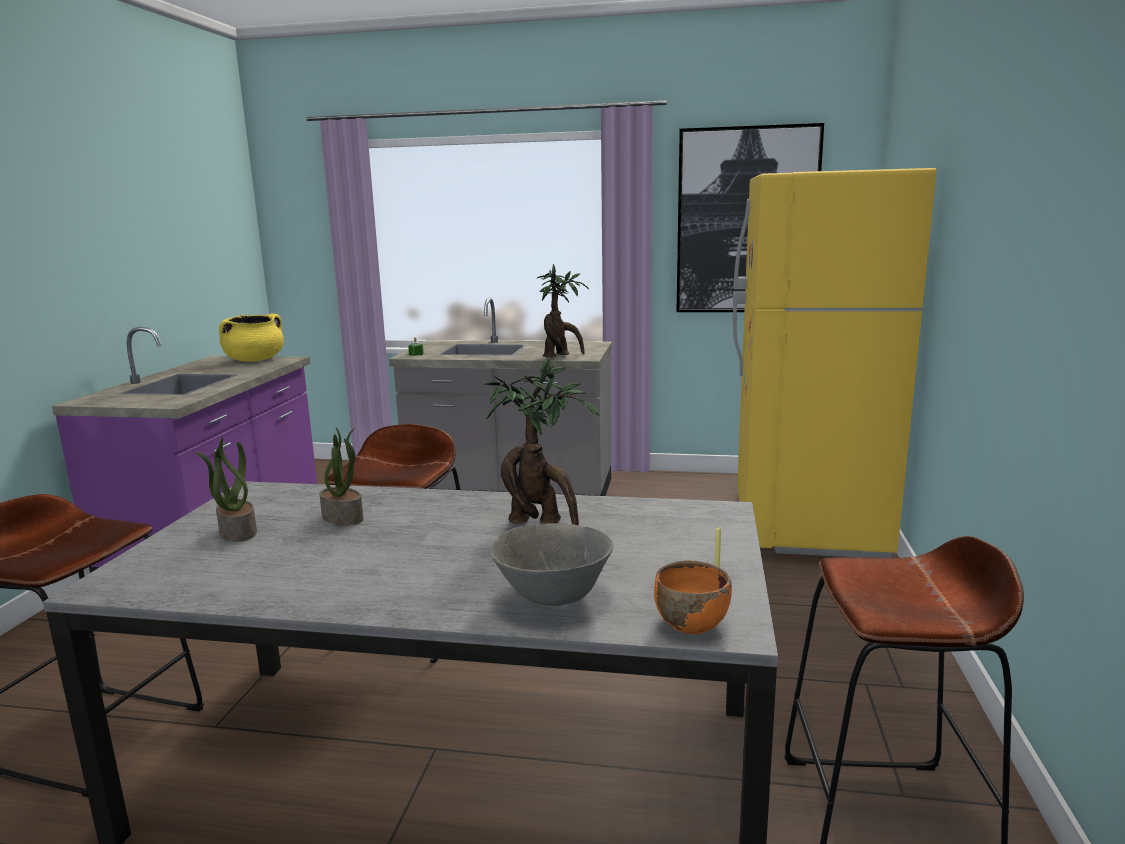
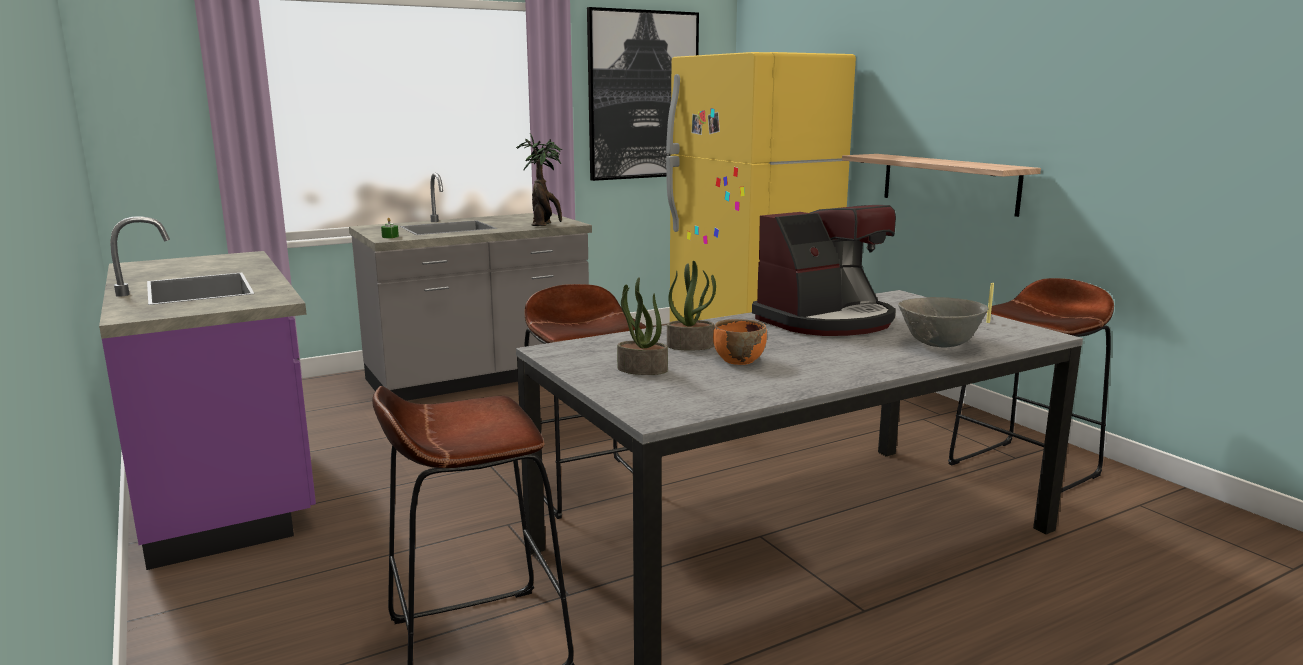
camera: 40 degrees left, 0 degrees up
(255, 360) = (203, 260): yellow cooking pot -> none
(540, 523) = (826, 321): potted plant -> coffee machine
(690, 623) = (1023, 337): orange bowl -> orange bowl (738, 360)
(984, 358) = (948, 183): none -> shelf

